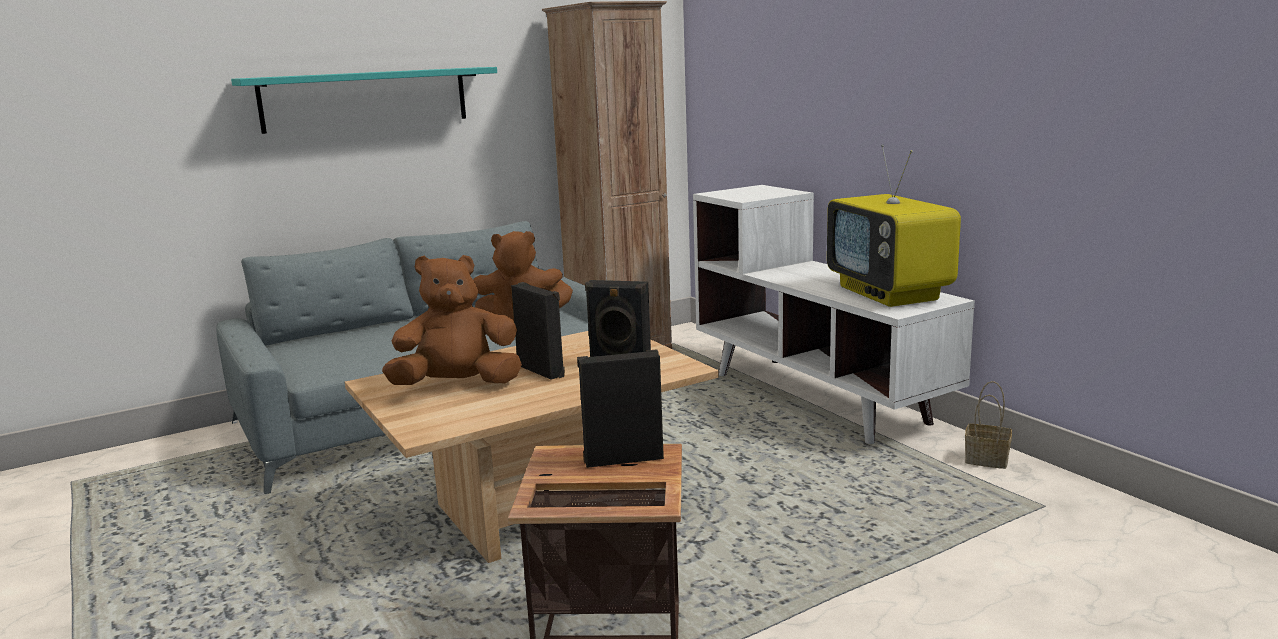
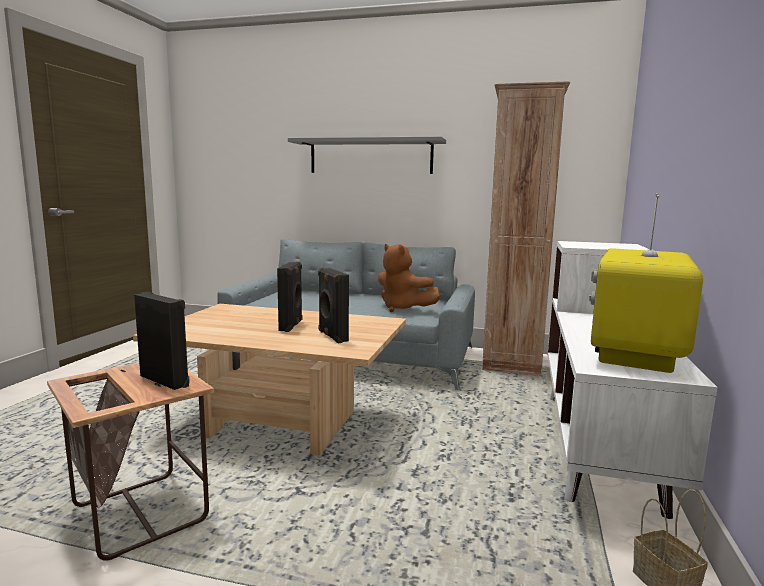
camera: 45 degrees right, 5 degrees down
(365, 99) = (370, 157): turquoise shelf -> grey shelf
(457, 385) = (241, 319): brown plush toy -> none

